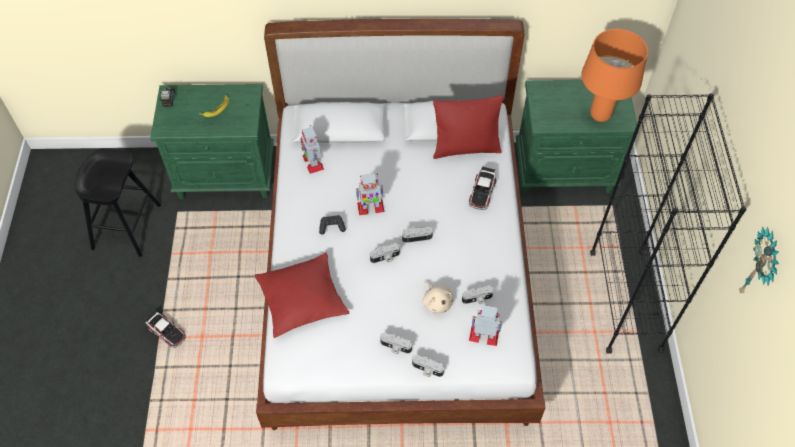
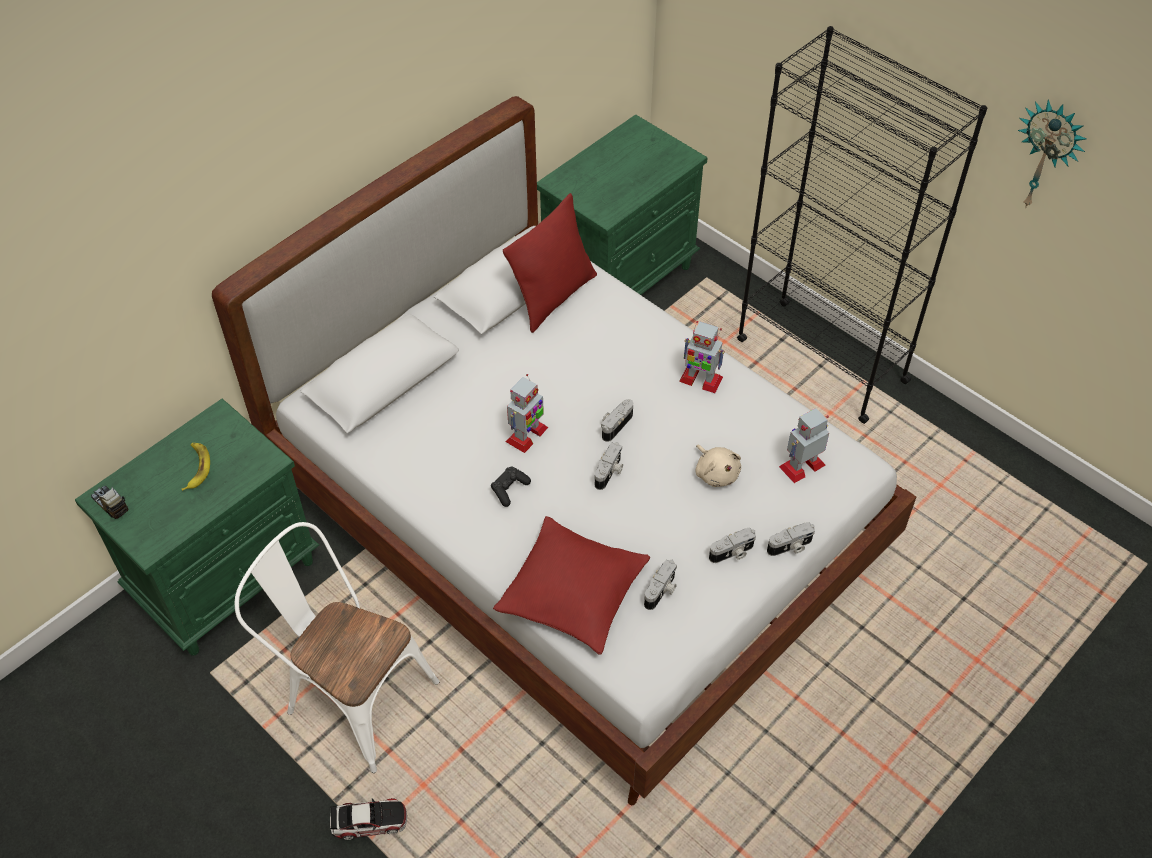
camera: 45 degrees left, 5 degrees down
(126, 227) = (157, 749): black stool -> none
(218, 271) = (351, 695): none -> white chair
(312, 162) = (396, 439): toy robot -> toy robot (700, 379)
(437, 302) = (716, 473): beige plush toy -> beige plush toy turned 45 degrees clockwise
(477, 299) = (752, 436): camera -> camera (661, 591)
(482, 191) = (625, 327): toy car -> none
(600, 115) = (653, 166): orange table lamp -> none

